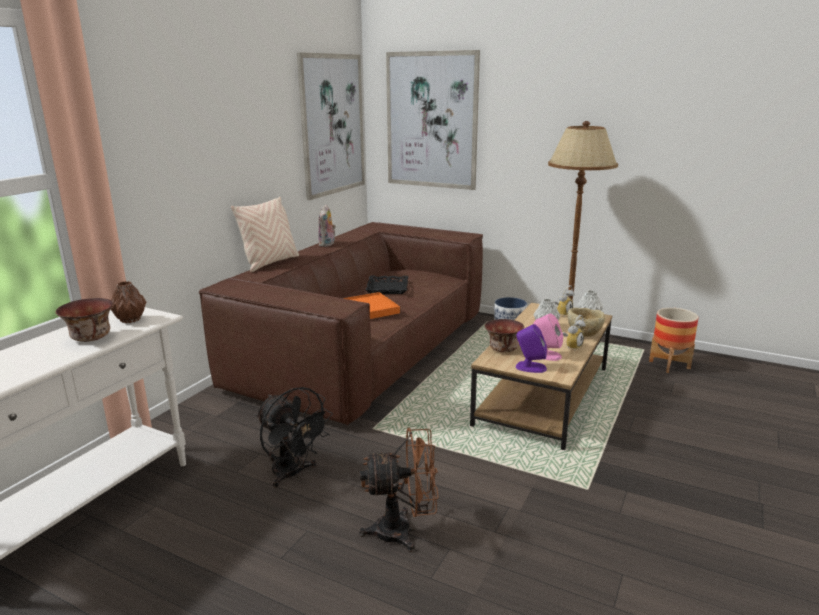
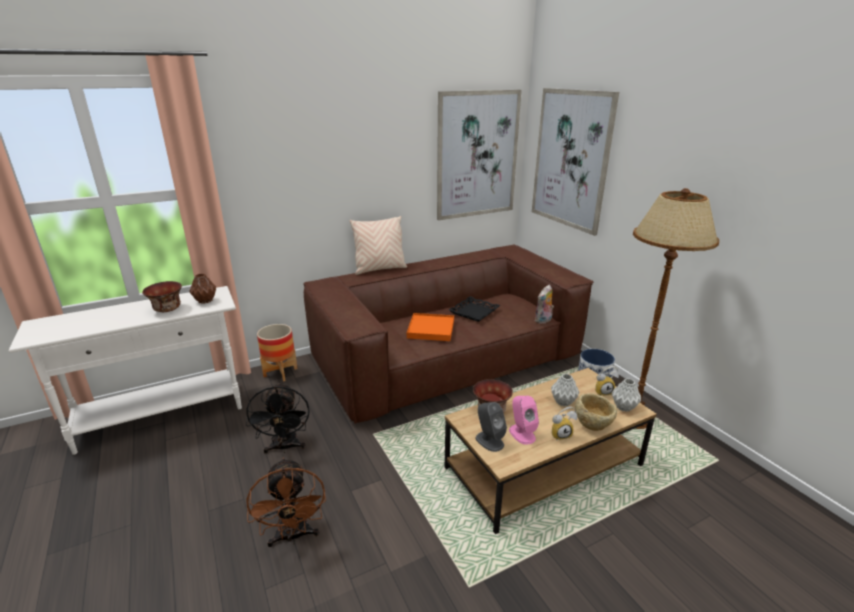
camera: 35 degrees right, 5 degrees up
(327, 244) = (444, 261): plush toy -> plush toy (543, 321)
(403, 531) = (293, 536): brown fan -> brown fan turned 45 degrees clockwise
(530, 367) = (489, 441): purple speaker -> grey speaker
(669, 365) = (729, 492): planter -> planter (280, 372)

